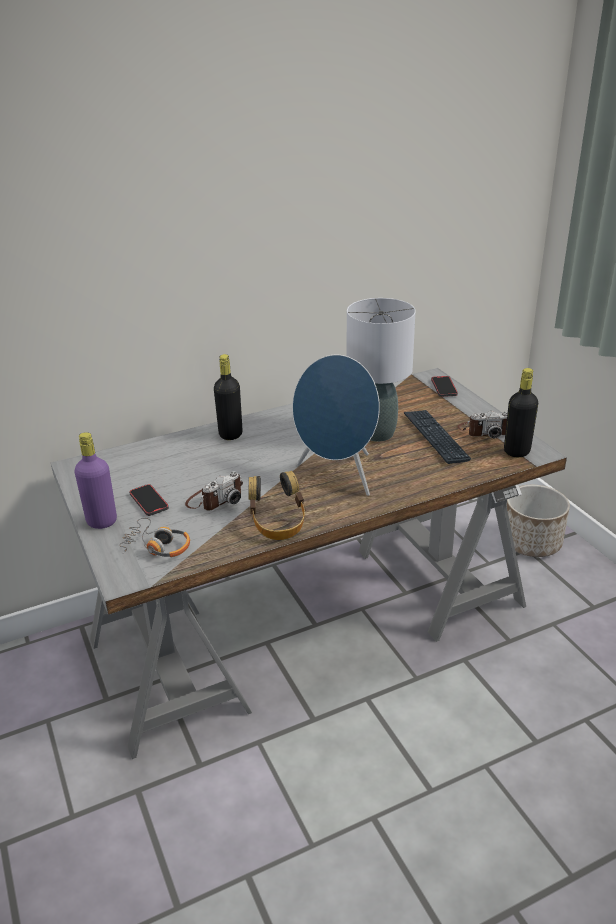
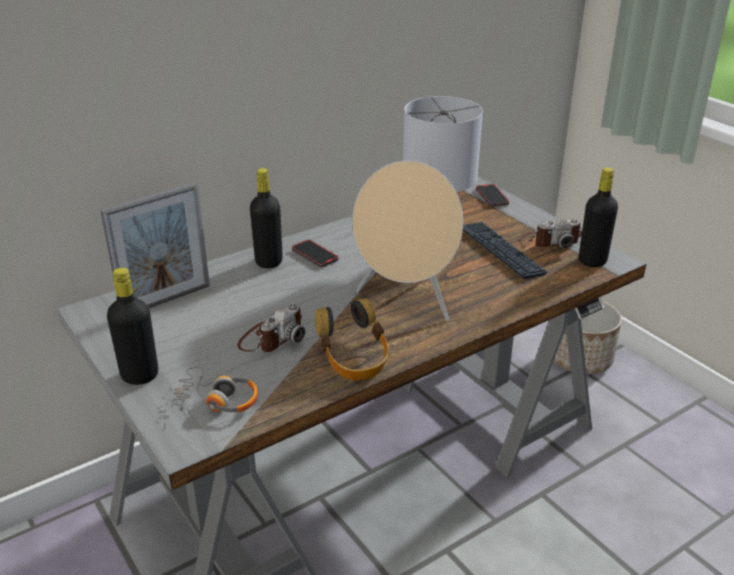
camera: 10 degrees left, 0 degrees up
(102, 521) = (140, 375): purple bottle -> black bottle
(138, 461) = (166, 300): none -> picture frame
(149, 502) = (192, 347): phone -> phone (315, 255)
(338, 476) = (407, 301): blue speaker -> beige speaker

